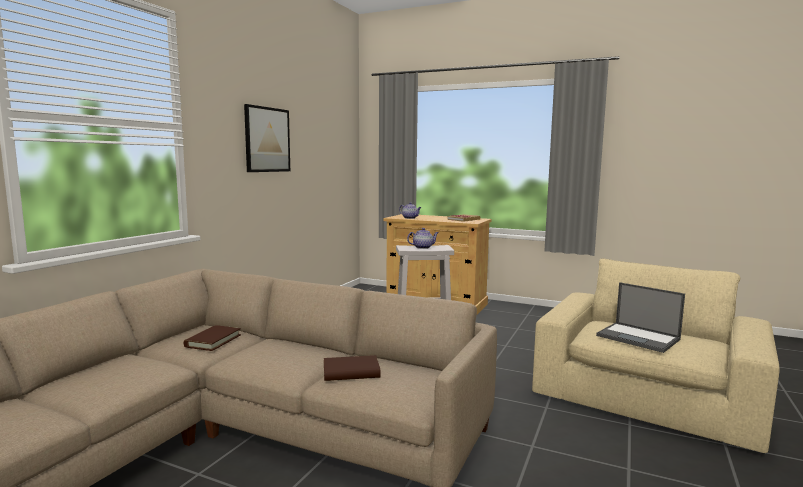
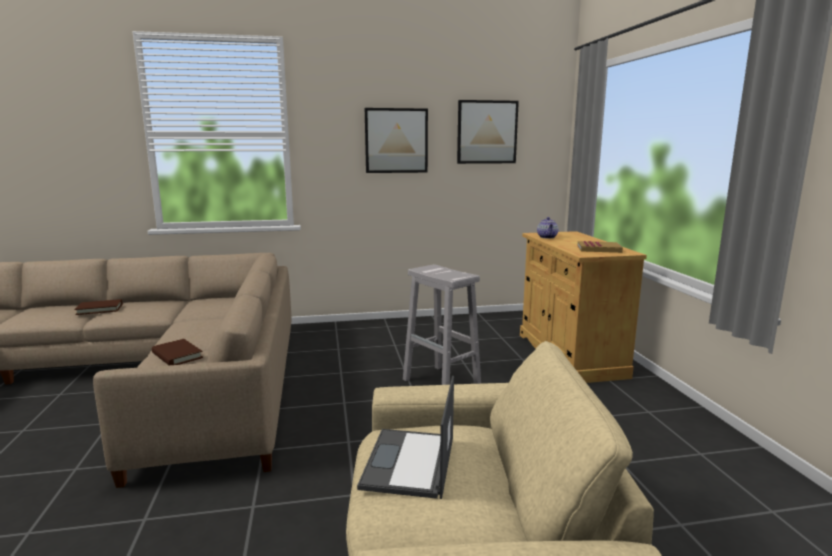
camera: 55 degrees right, 5 degrees up
(213, 341) = (212, 307): brown book -> brown book (99, 309)
(320, 135) = (487, 132): none -> picture
(423, 247) = (442, 272): teapot -> none

